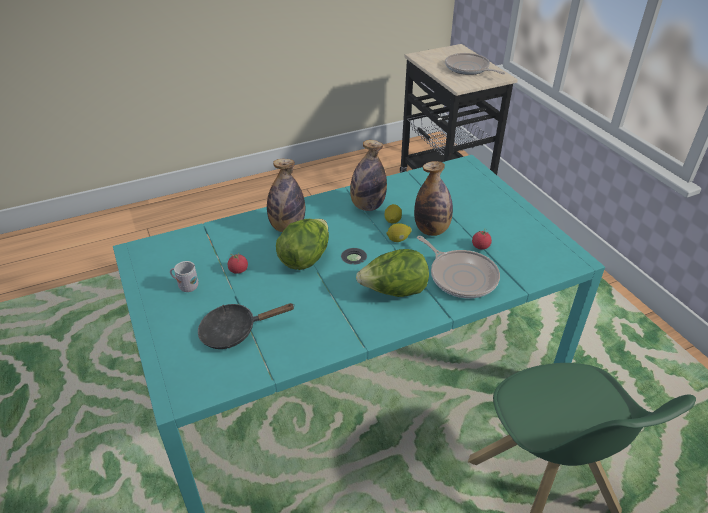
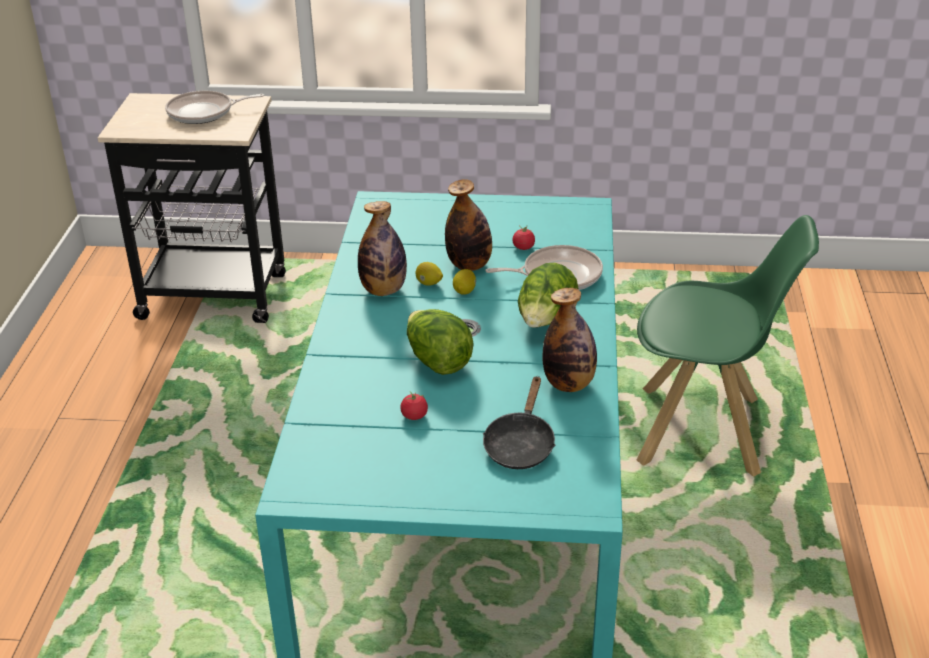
camera: 60 degrees left, 5 degrees down
(186, 286) = (407, 464): white mug -> none
(287, 227) = (365, 358): bottle -> bottle (569, 384)

